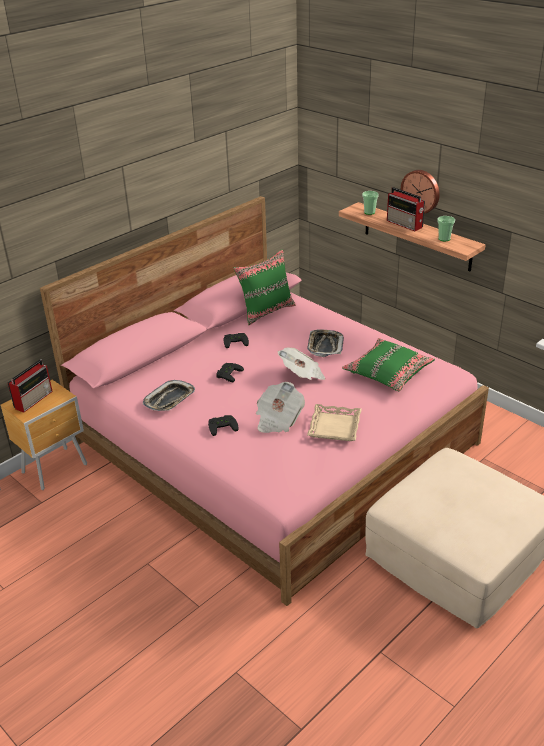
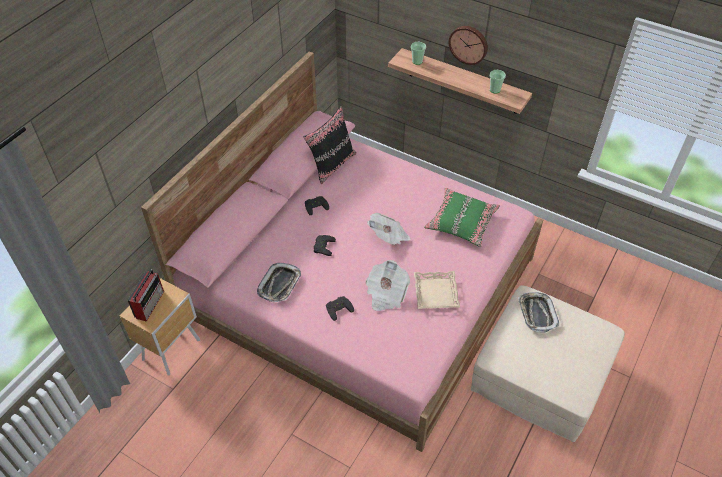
camera: 15 degrees left, 15 degrees up
(267, 311) = (332, 164): green pillow -> black pillow
(325, 346) = (398, 199): tray -> tray (537, 313)
(405, 224) = (454, 74): radio -> none

